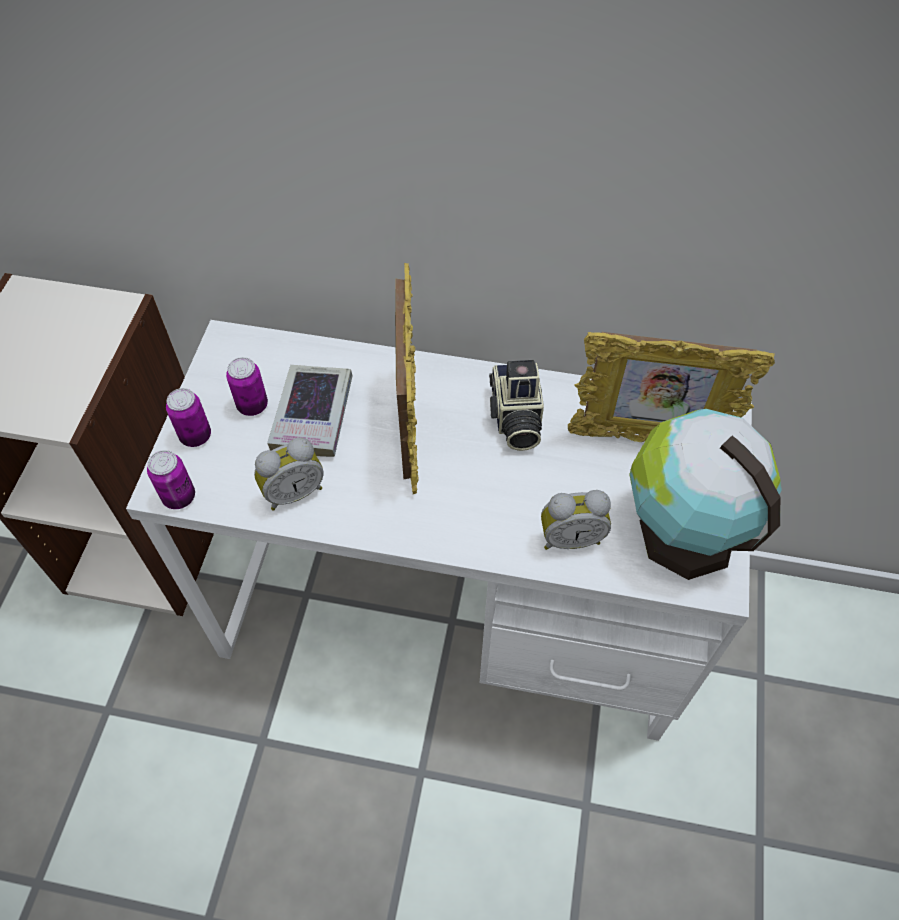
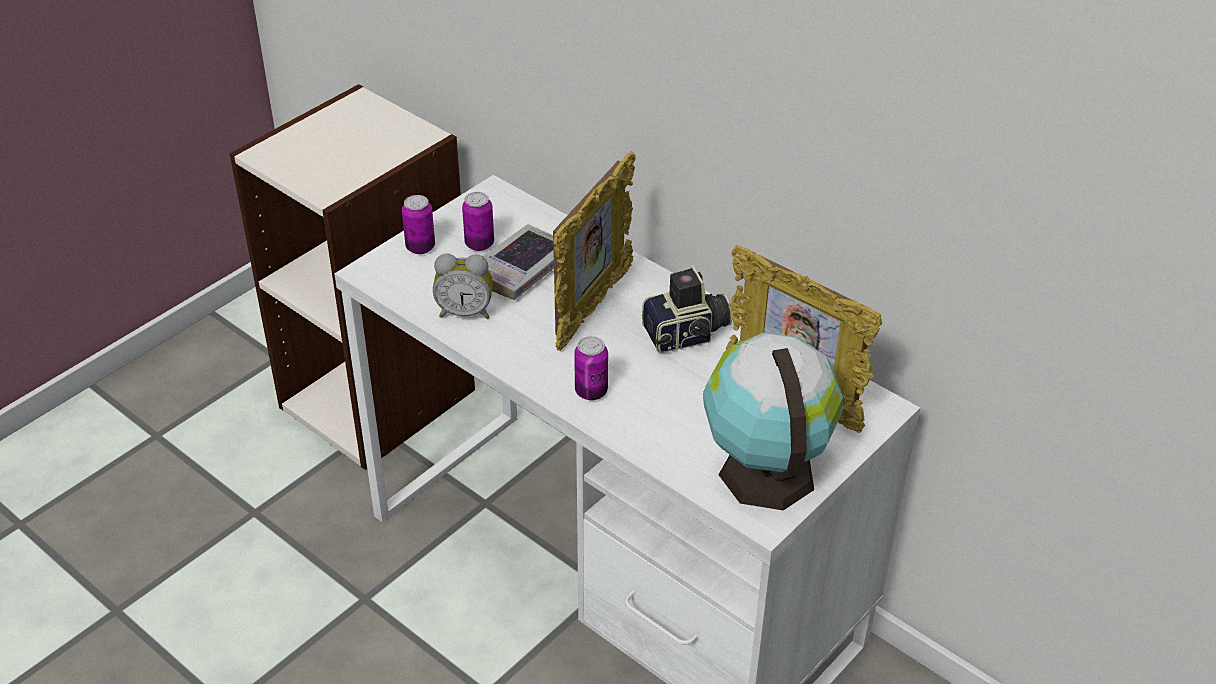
camera: 30 degrees right, 15 degrees down
(179, 497) = (377, 281): can -> can (591, 391)
(515, 418) = (687, 335): camera -> camera turned 135 degrees counterclockwise
(570, 537) = (663, 432): alarm clock -> none

